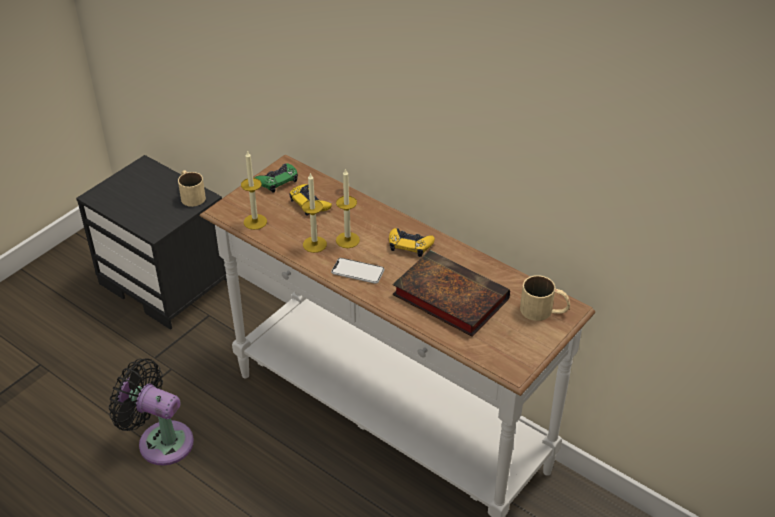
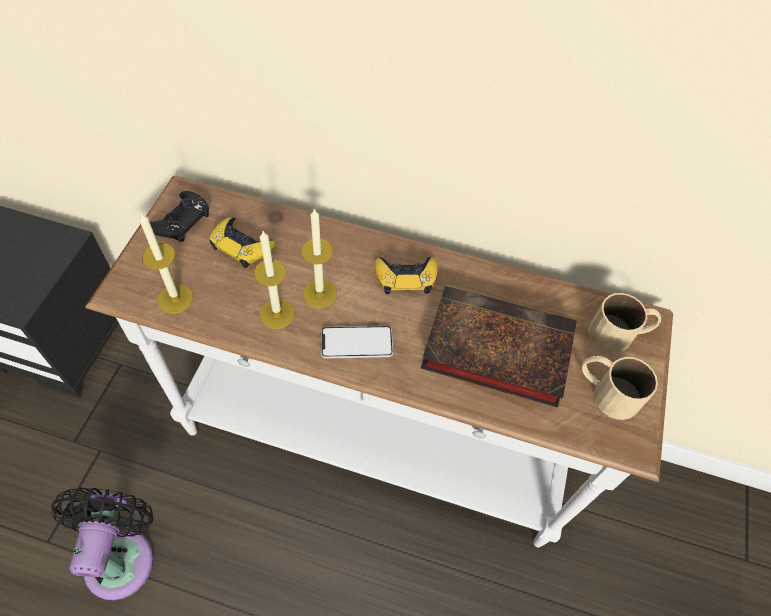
camera: 25 degrees left, 15 degrees up
(160, 441) = (122, 555): black fan -> black fan turned 90 degrees clockwise
(191, 195) = (50, 240): beige mug -> beige mug (606, 391)
(277, 181) = (181, 221): green game controller -> black game controller

